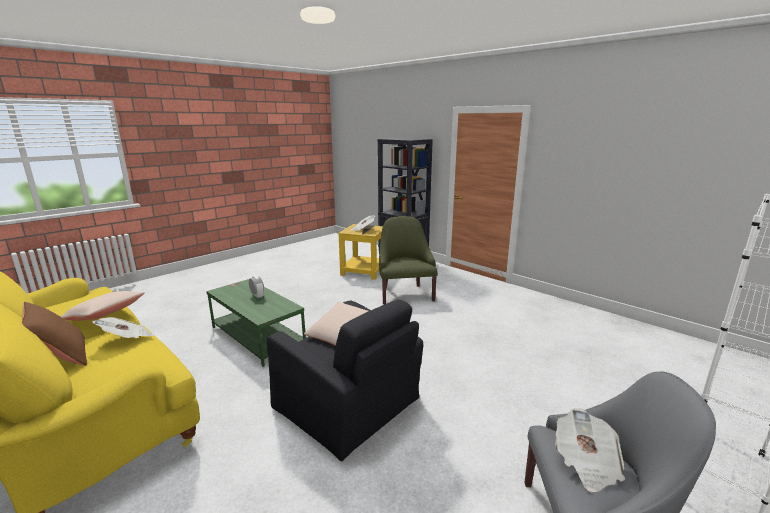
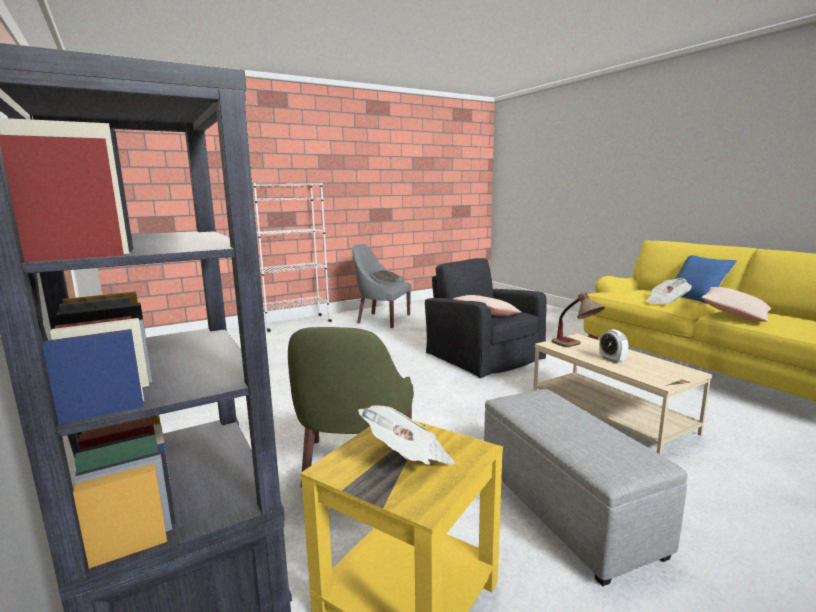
camera: 165 degrees left, 5 degrees down
(61, 357) = (696, 298): brown pillow -> blue pillow
(256, 336) = (610, 413): green coffee table -> beige coffee table
(272, 306) = (576, 346): none -> table lamp
(312, 290) = (567, 509): none -> grey ottoman

